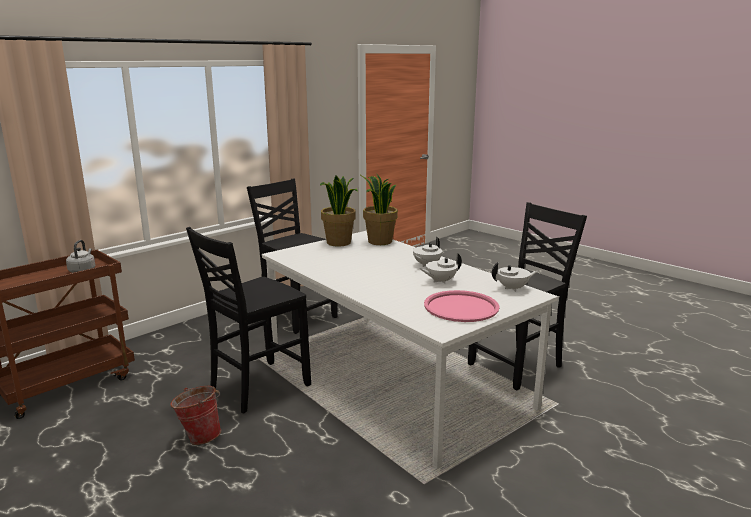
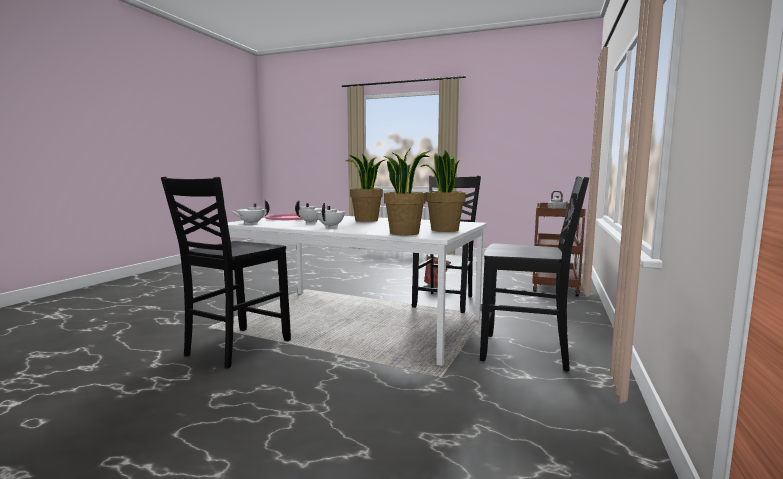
camera: 155 degrees right, 10 degrees down
(371, 278) = (366, 220): none -> potted plant

